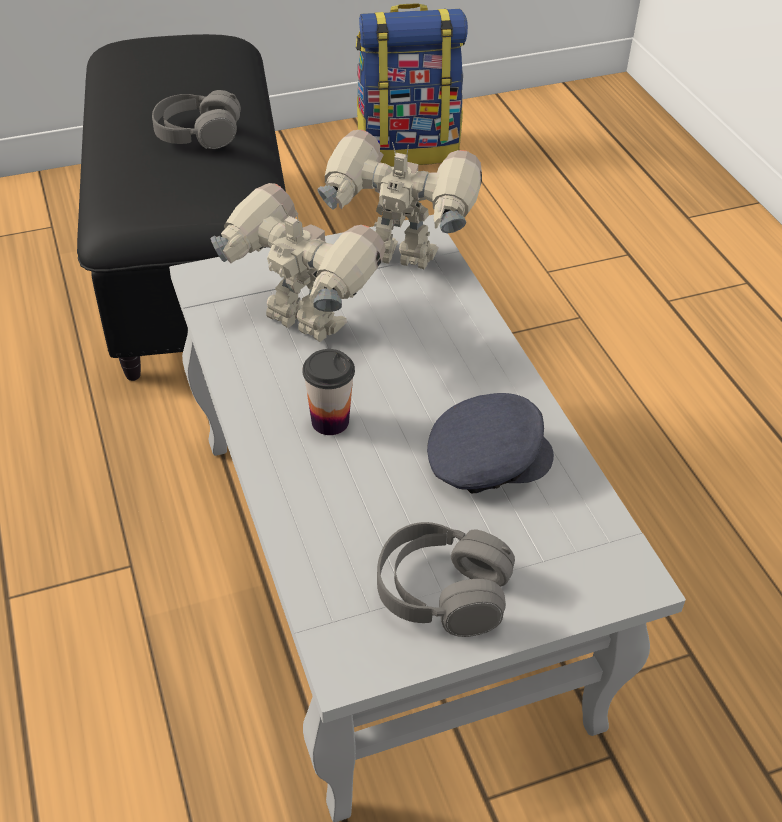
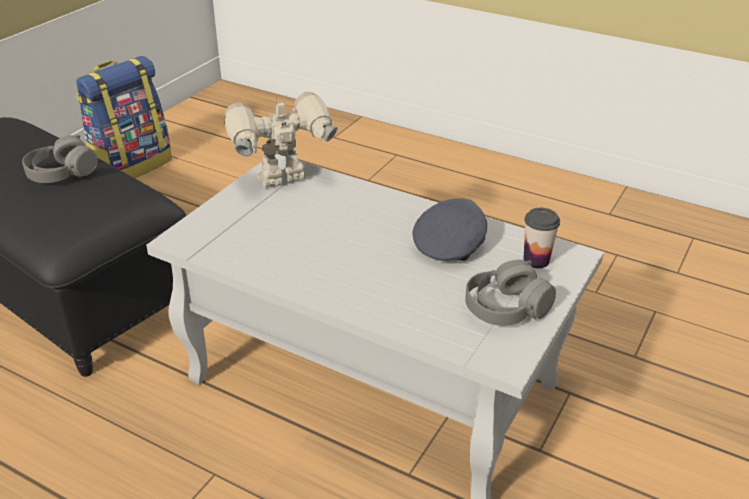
camera: 40 degrees left, 10 degrees down
(302, 325) = (272, 235): toy robot -> none
(330, 421) = (350, 269): cup -> cup (536, 260)

